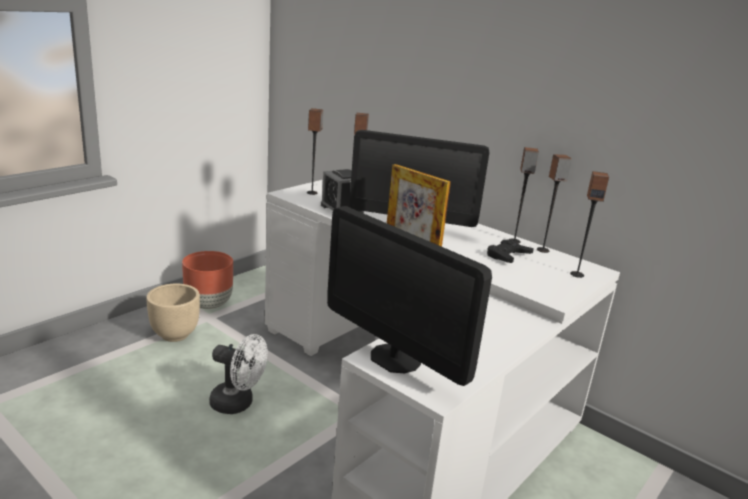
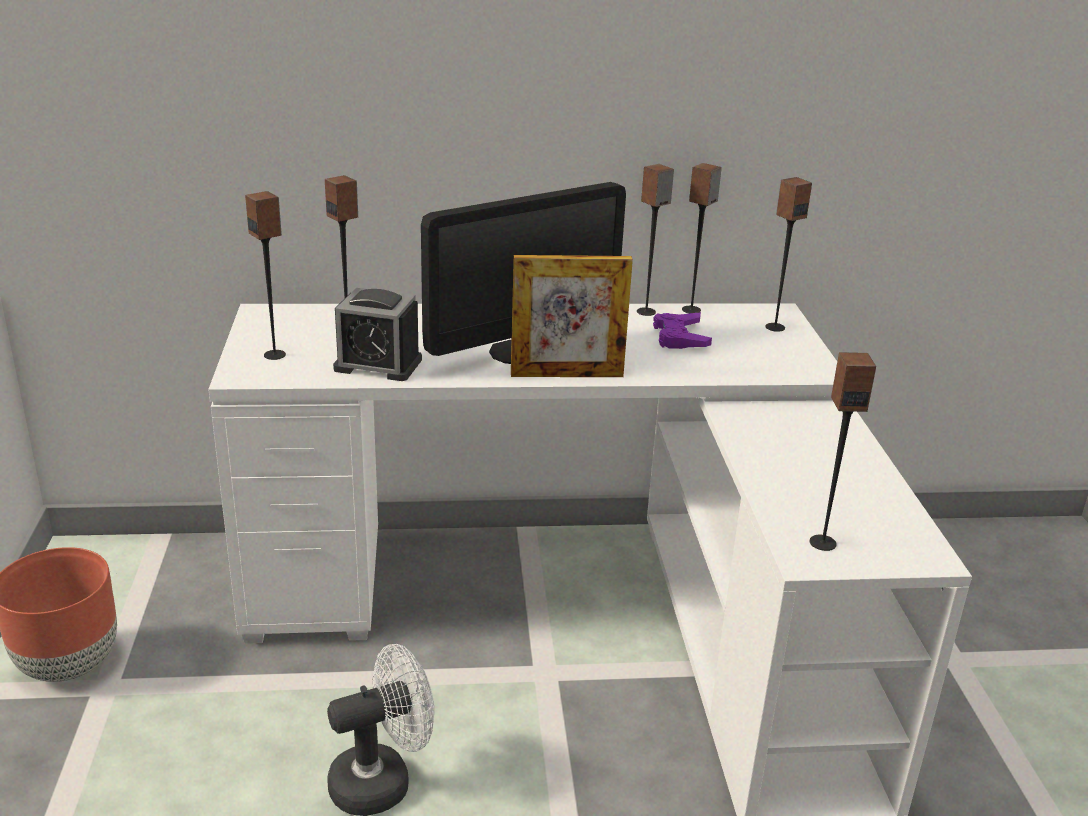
camera: 45 degrees left, 5 degrees up
(174, 335) = (97, 754): beige planter -> none
(395, 358) = (822, 542): monitor -> speaker
(507, 256) = (680, 337): black game controller -> purple game controller

